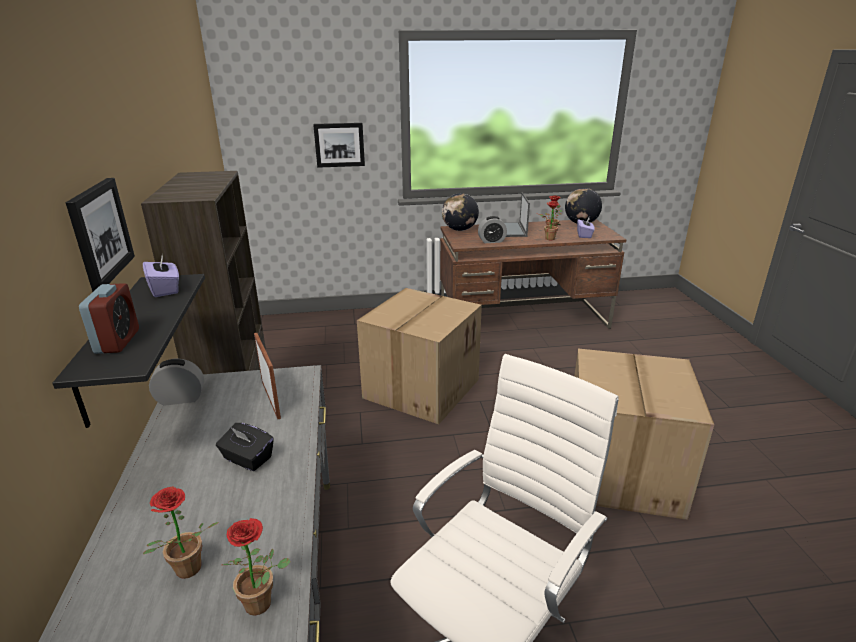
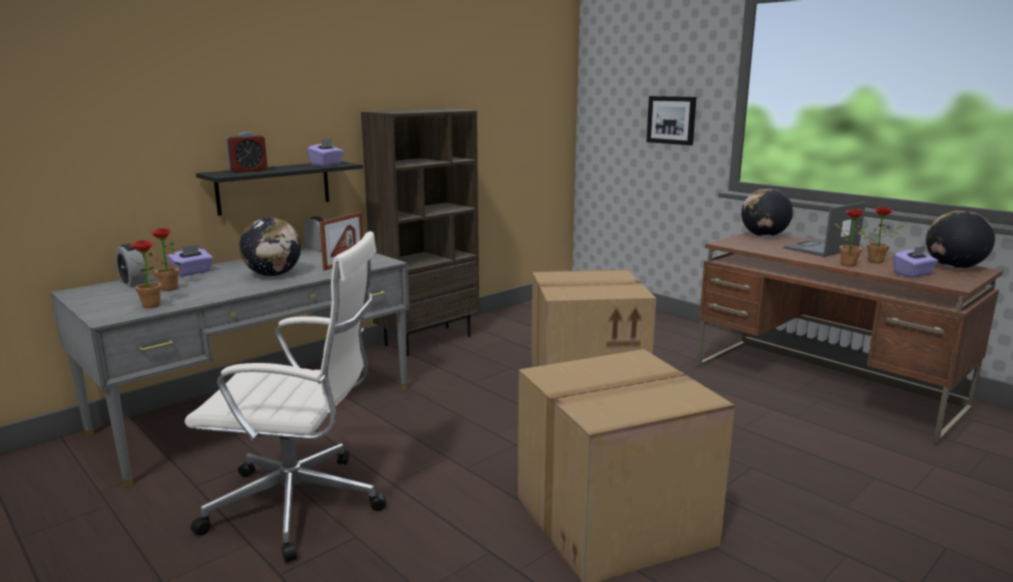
camera: 55 degrees right, 10 degrees down
(100, 232) = (294, 113): picture -> none
(130, 527) = (192, 272): none -> purple tissue box
(247, 459) = (273, 275): black tissue box -> globe
(491, 241) = (766, 249): alarm clock -> alarm clock (133, 283)

